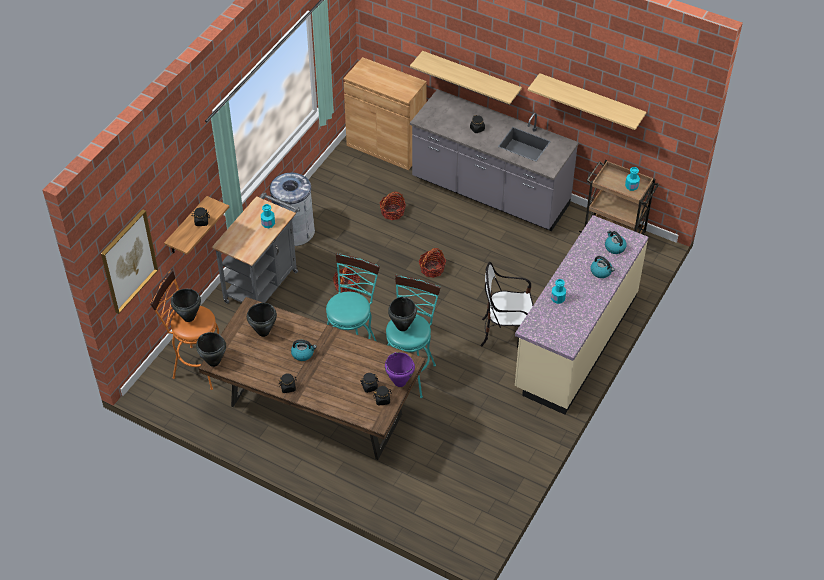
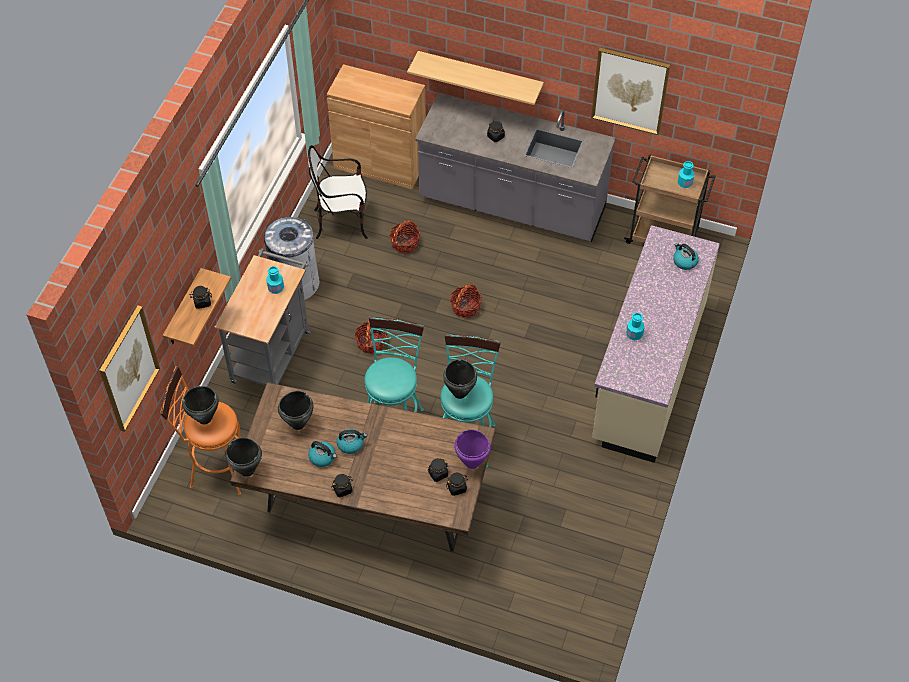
camera: 10 degrees left, 5 degrees up
(506, 333) = (567, 374): chair -> chair (342, 221)
(591, 101) = (630, 90): shelf -> picture
(601, 272) = (676, 294): kettle -> kettle (323, 457)

